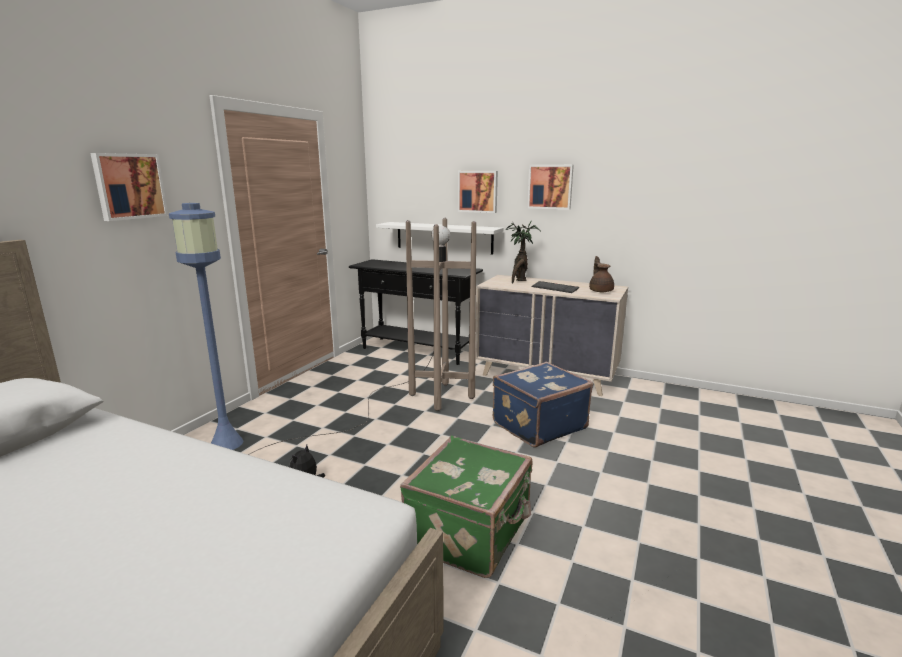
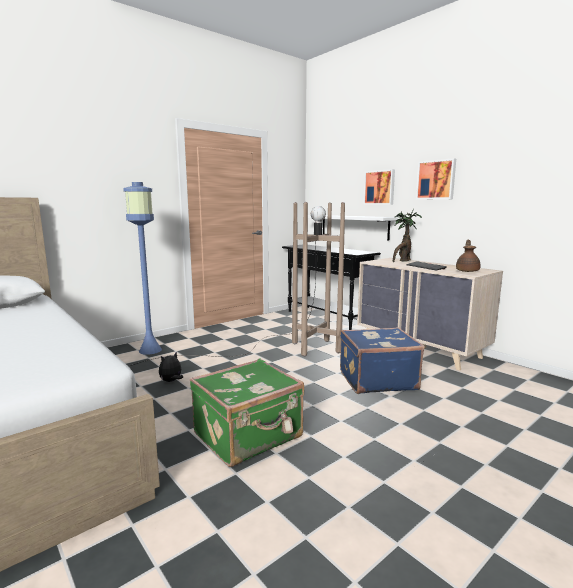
camera: 25 degrees right, 5 degrees down
(129, 186) = (111, 173): picture -> none

